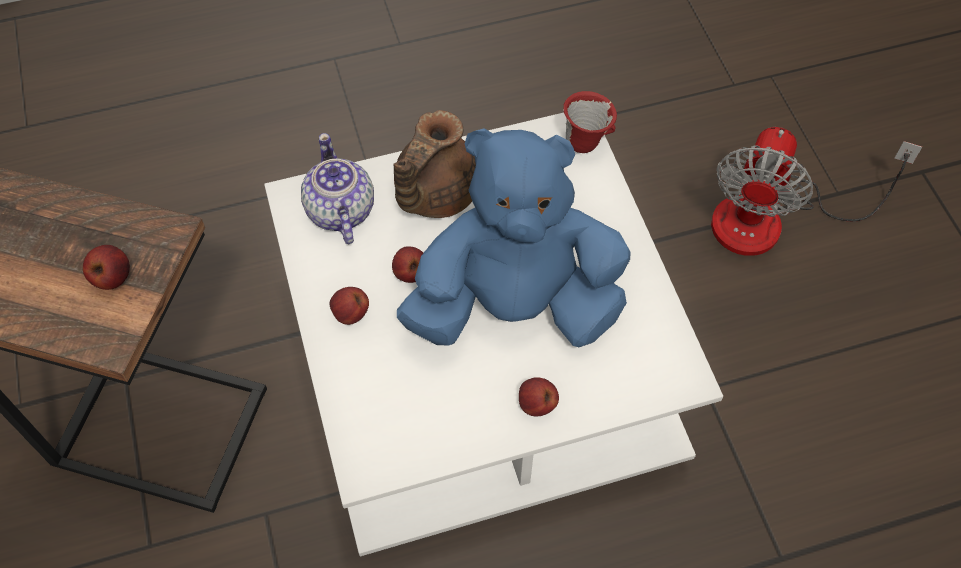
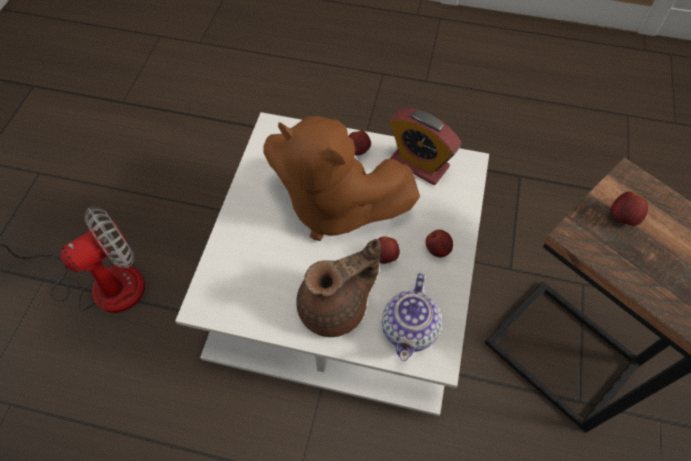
camera: 150 degrees left, 0 degrees up
(438, 428) = (419, 164): none -> alarm clock
(515, 306) = (333, 205): blue plush toy -> brown plush toy
(585, 143) = (205, 291): red mug -> none

